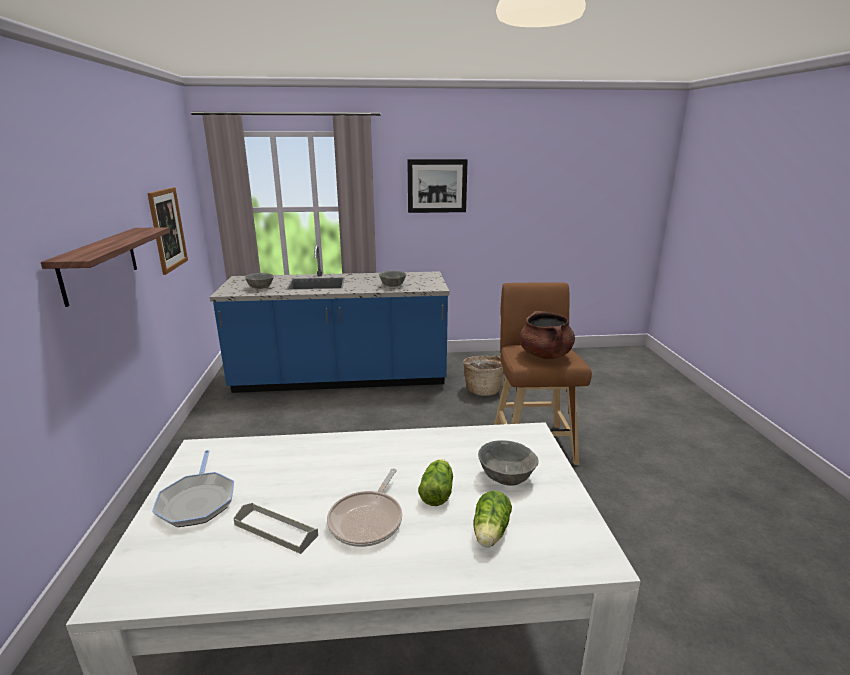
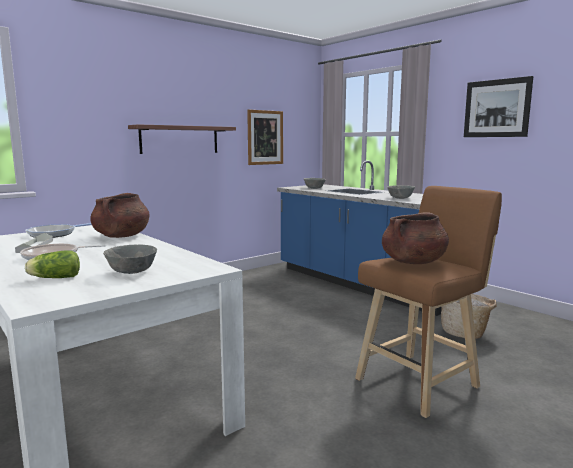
camera: 55 degrees right, 10 degrees down
(303, 450) = (121, 236): none -> brown cooking pot
(437, 491) = (97, 262): lettuce -> none

